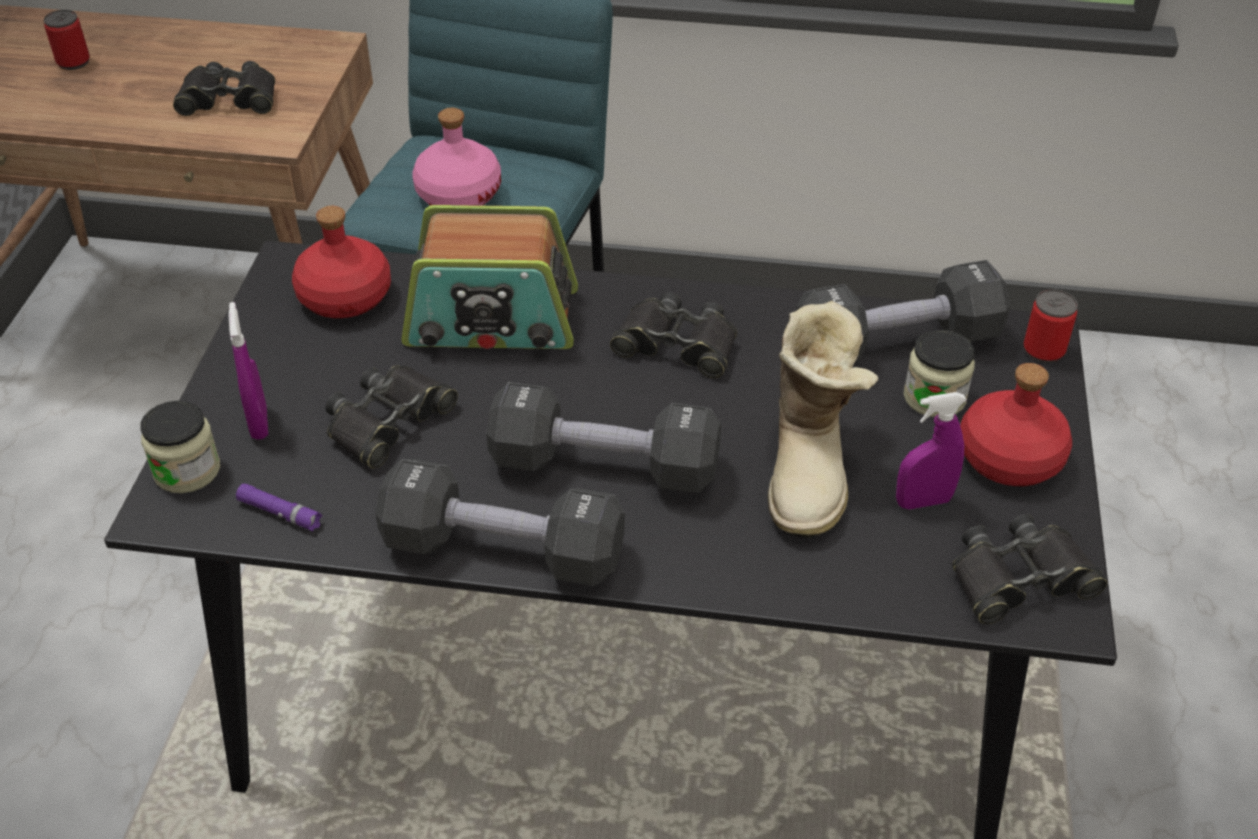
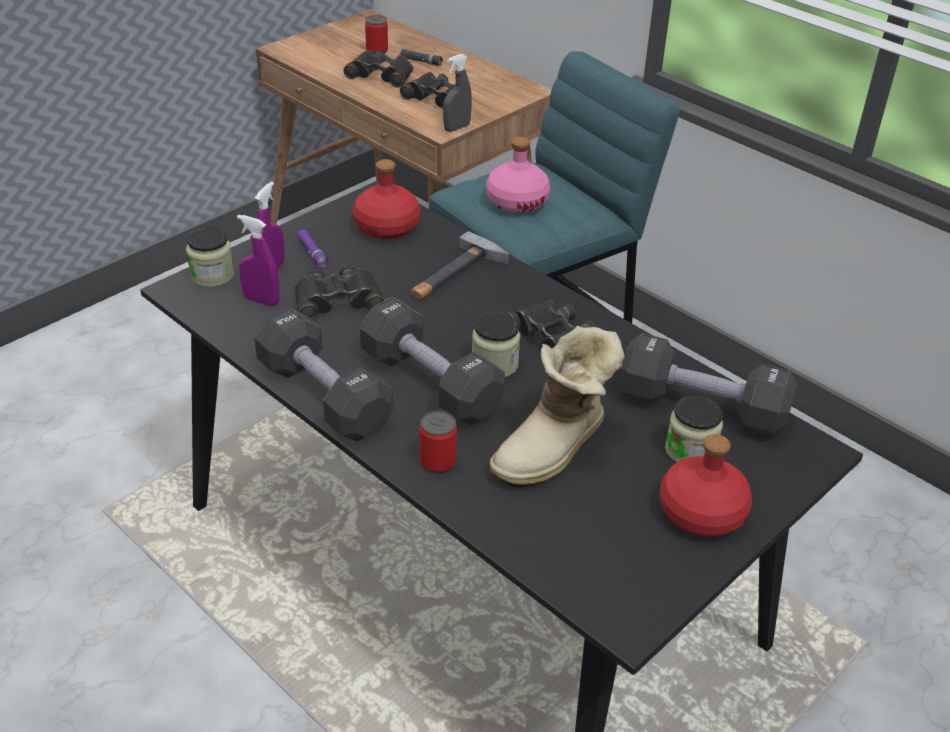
camera: 35 degrees right, 5 degrees down
(151, 55) = (421, 61): none -> black flashlight
(280, 513) = (233, 318): purple flashlight -> purple flashlight (312, 253)
(294, 128) = (456, 128): none -> grey spray bottle
(492, 319) = (455, 275): radio -> hammer
(649, 406) = (494, 364): none -> jar
(923, 501) = (608, 505): purple spray bottle -> purple spray bottle (261, 301)
(1019, 579) = (621, 584): black binoculars -> black binoculars (381, 75)
(1043, 350) = (808, 462): can -> can (437, 462)

